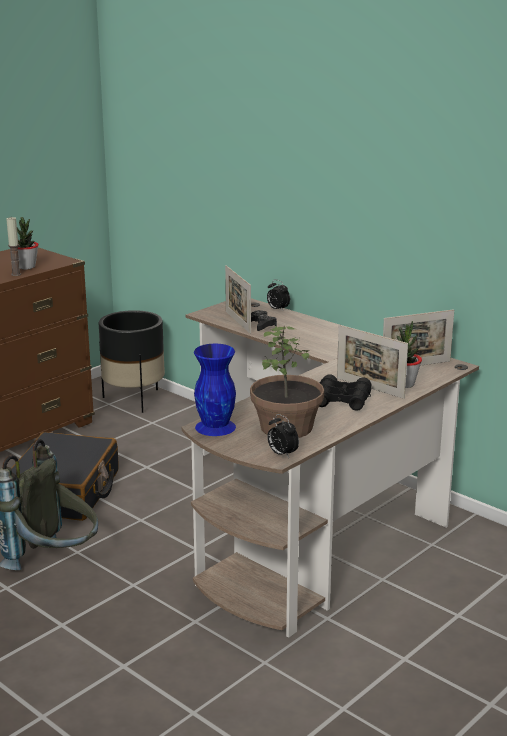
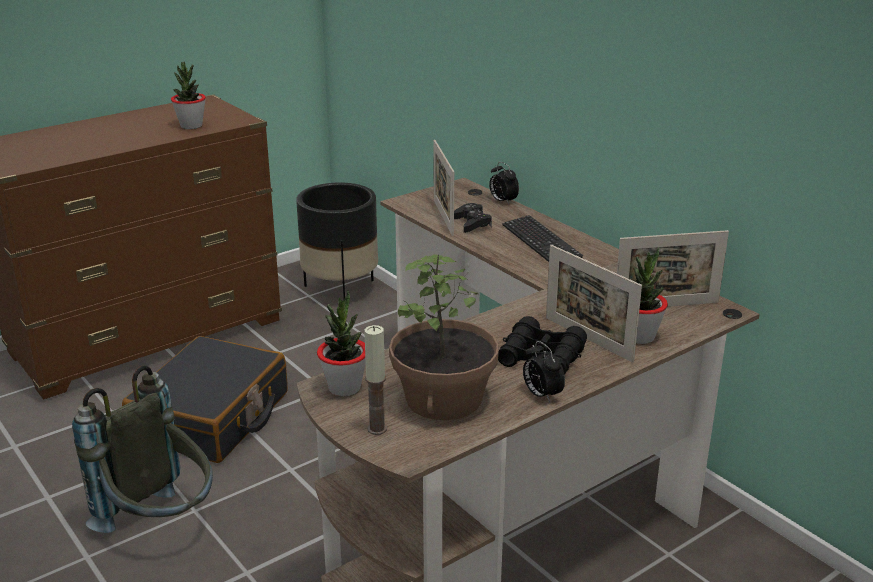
camera: 10 degrees right, 5 degrees up
(16, 274) = (172, 135): candle -> candle (377, 429)
(216, 427) = (344, 388): blue vase -> potted plant
(282, 454) = (419, 448): alarm clock -> alarm clock (541, 395)
(316, 333) = (541, 242): none -> keyboard

